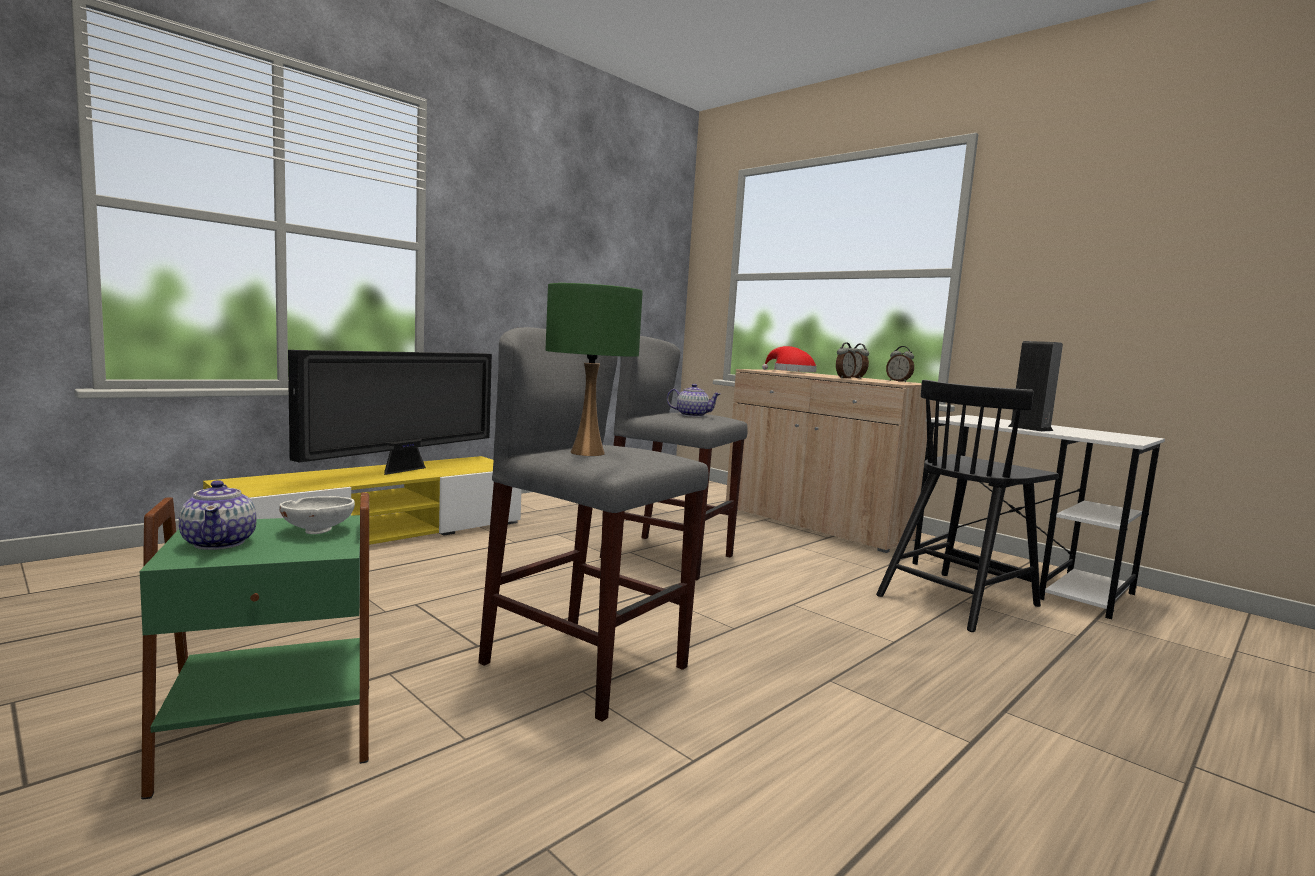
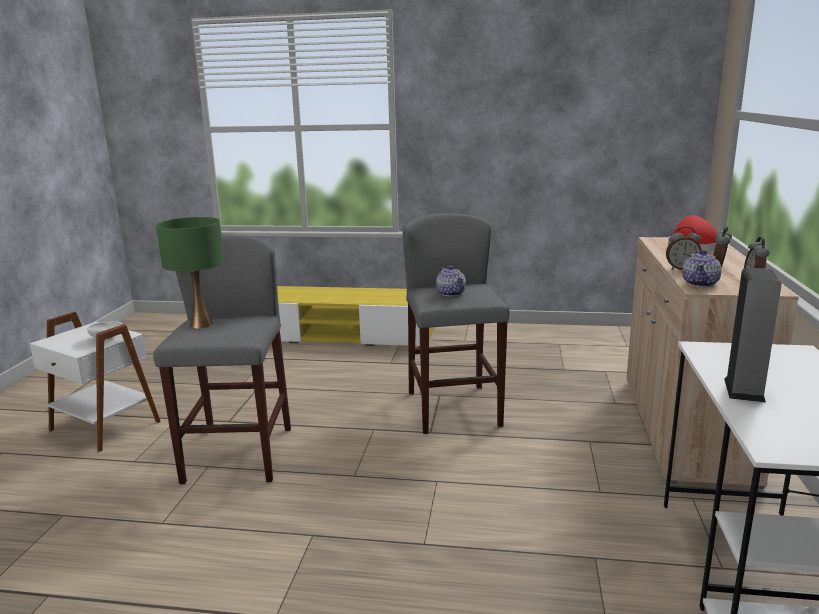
camera: 55 degrees right, 10 degrees up
(220, 543) = (72, 336): teapot -> teapot (700, 283)
(271, 737) = (103, 427): green side table -> white side table
(404, 469) = (355, 294): television -> none
(958, 600) = (593, 554): black chair -> none

